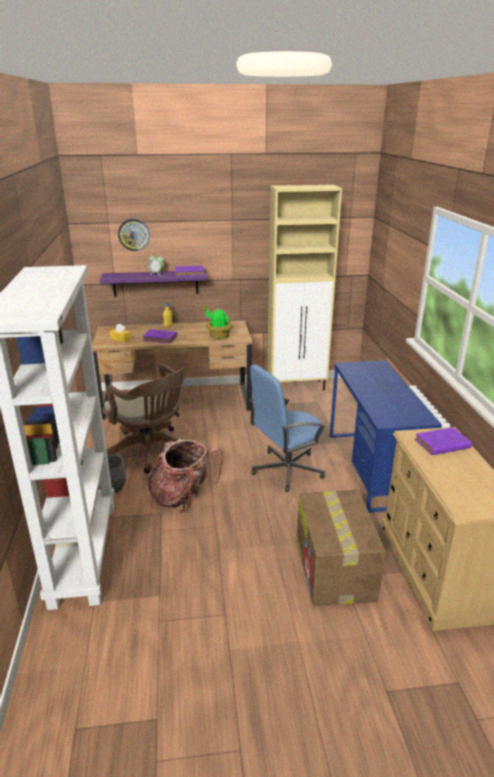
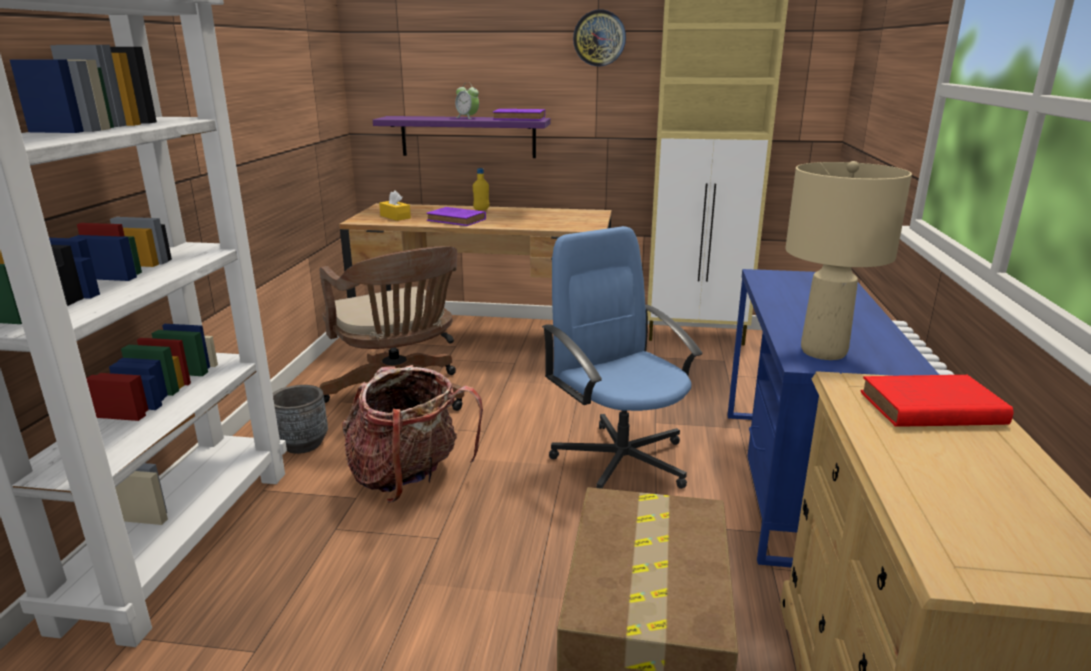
camera: 15 degrees right, 5 degrees down
(134, 234) = (436, 52): wall clock -> wall clock (599, 38)
(218, 336) = (552, 223): potted plant -> none
(286, 470) = (621, 460): blue office chair -> blue office chair turned 75 degrees clockwise
(390, 415) = (824, 352): none -> beige table lamp
(441, 444) = (927, 408): purple book -> red book

